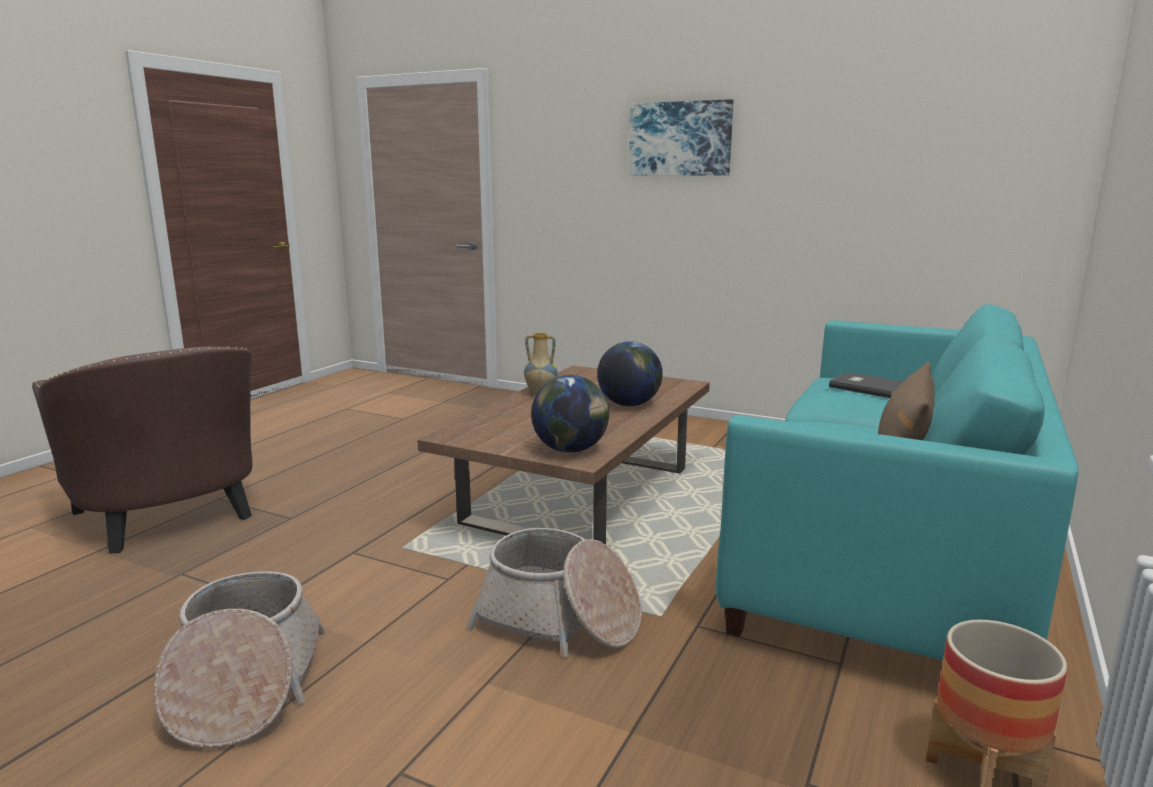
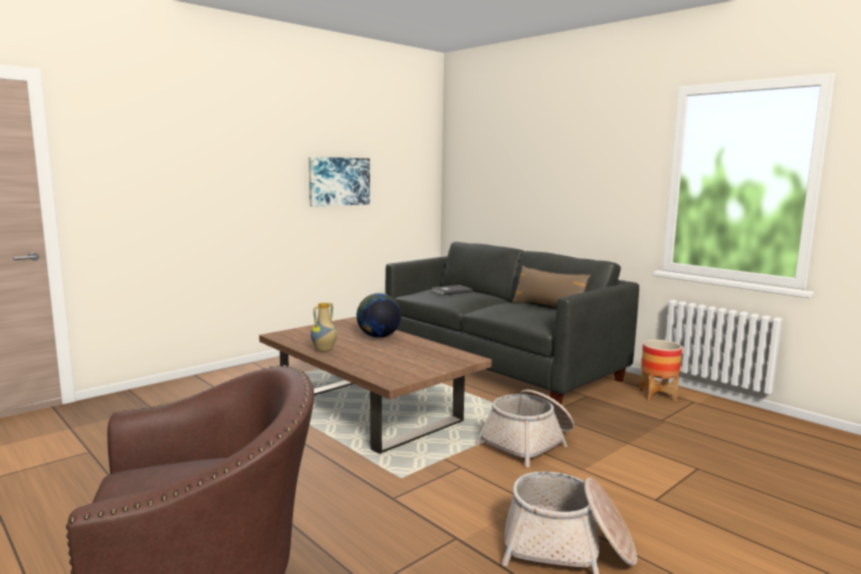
camera: 70 degrees left, 5 degrees down
(570, 450) = (451, 358): globe -> none
(680, 139) = (247, 152): picture -> picture (339, 181)
(888, 552) = (500, 365): turquoise sofa -> grey sofa

